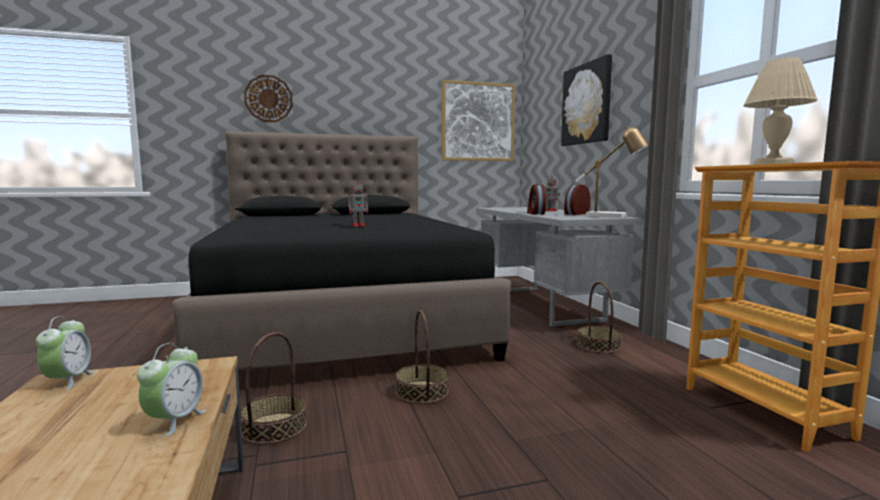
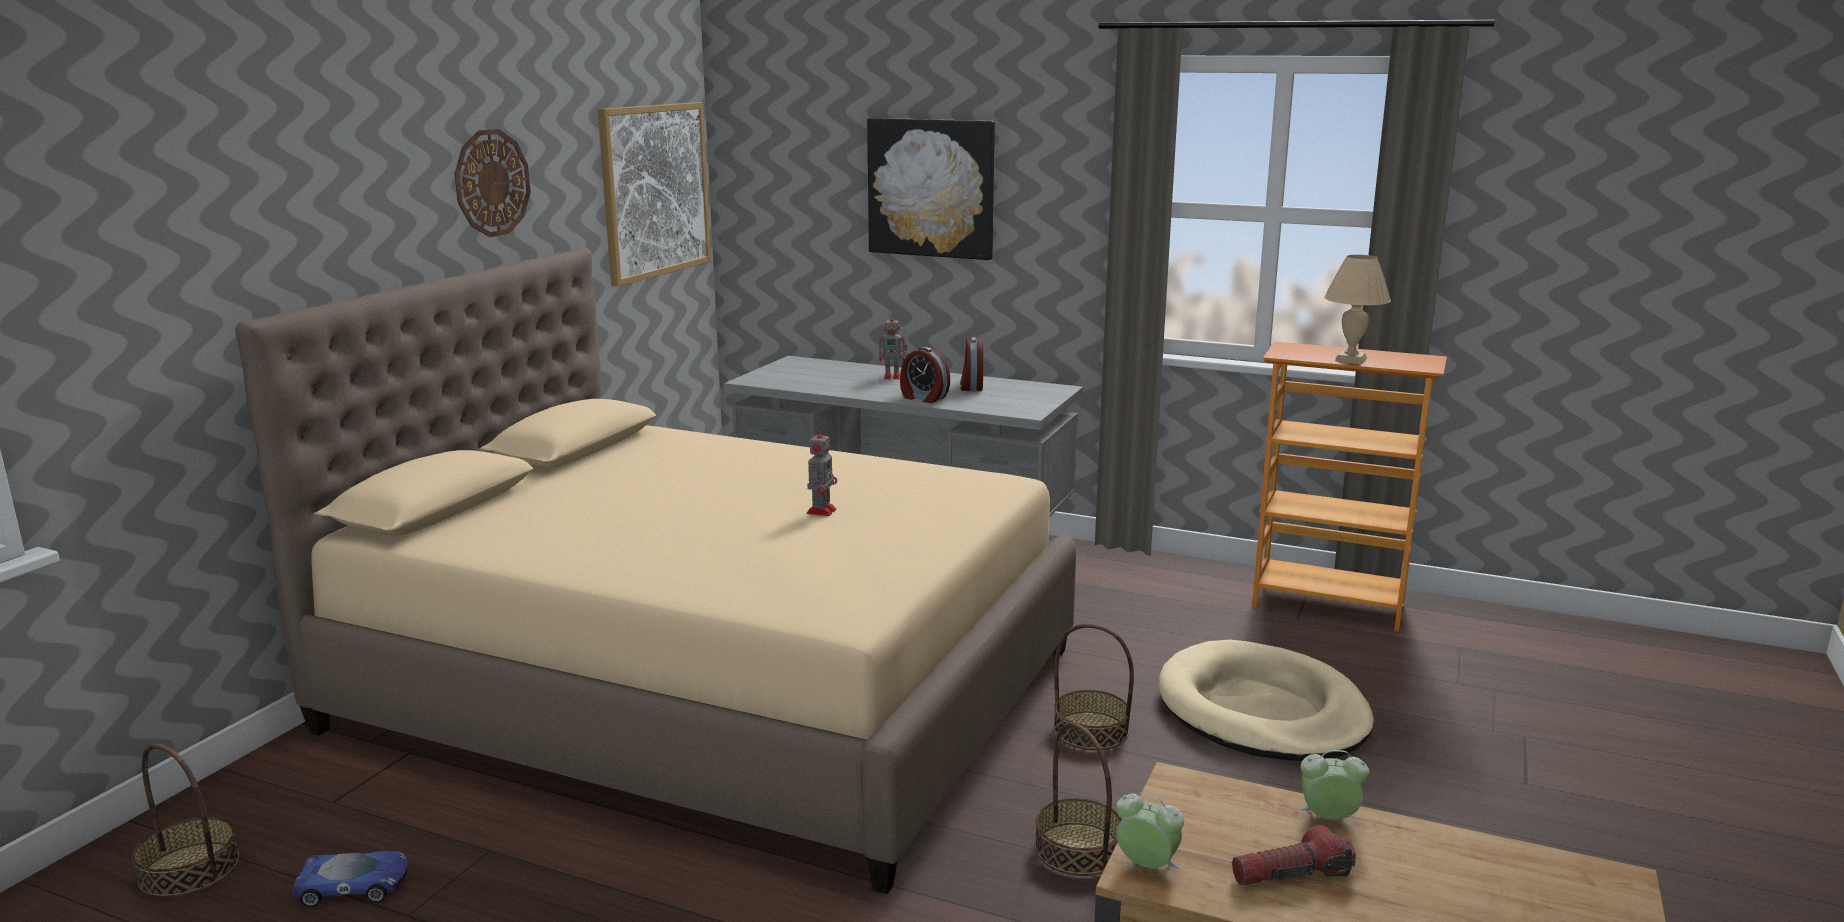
camera: 50 degrees left, 10 degrees up
(58, 426) = (1291, 875): none -> flashlight
(141, 324) = (355, 885): none -> toy car
(175, 421) = (1328, 818): alarm clock -> alarm clock turned 45 degrees counterclockwise
(268, 98) = (297, 209): wall clock -> wall clock (492, 183)
(341, 319) = (710, 688): black bed -> beige bed
(544, 433) = (1262, 711): none -> beige dog bed
(599, 346) = (1097, 585): basket -> basket (190, 869)
(611, 216) = (1042, 389): table lamp -> none

